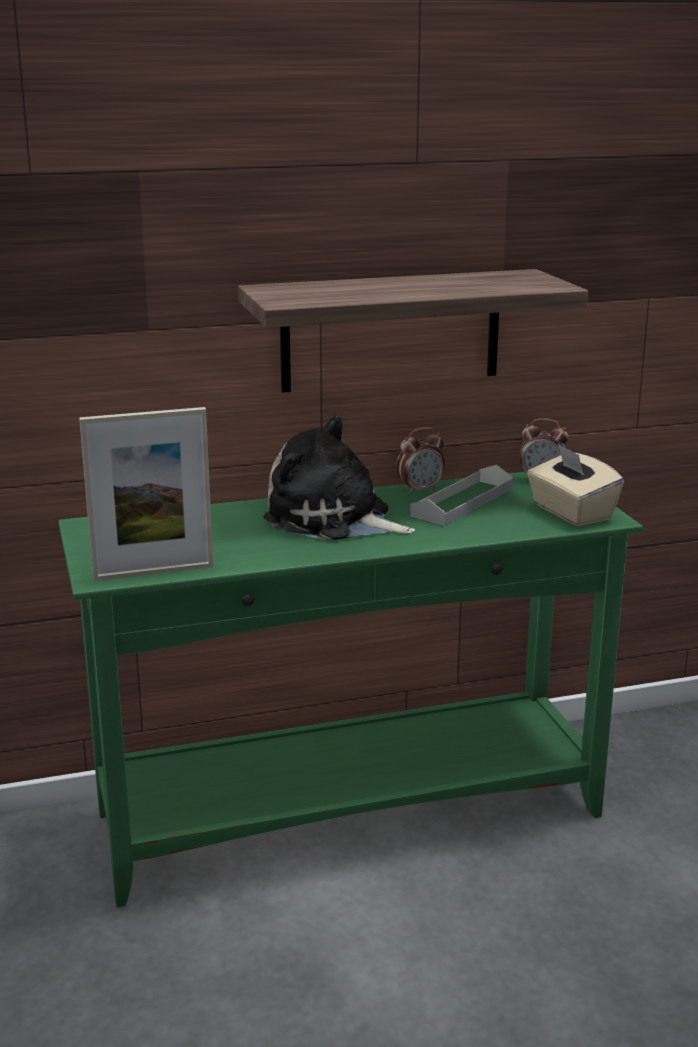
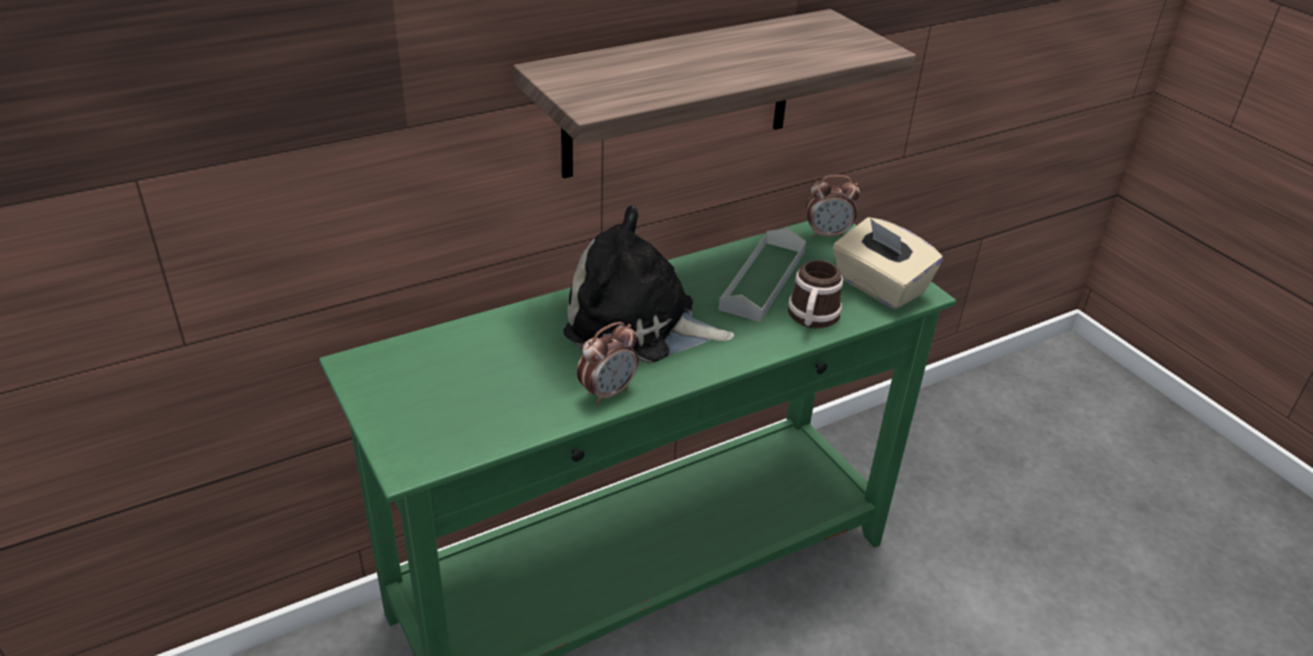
camera: 15 degrees left, 15 degrees up
(153, 572) = (470, 445): picture frame -> none
(420, 490) = (711, 264): alarm clock -> alarm clock (607, 393)
(493, 527) = (811, 319): none -> mug

